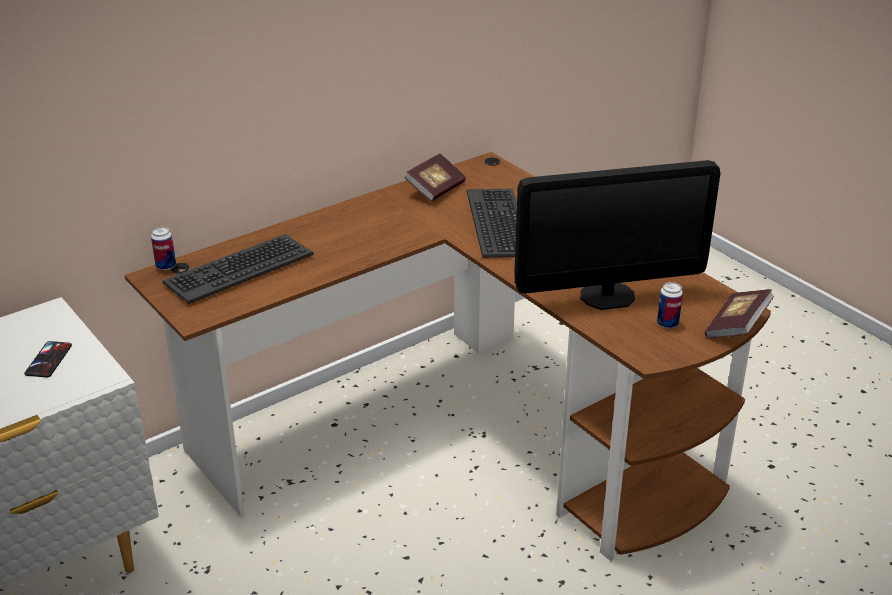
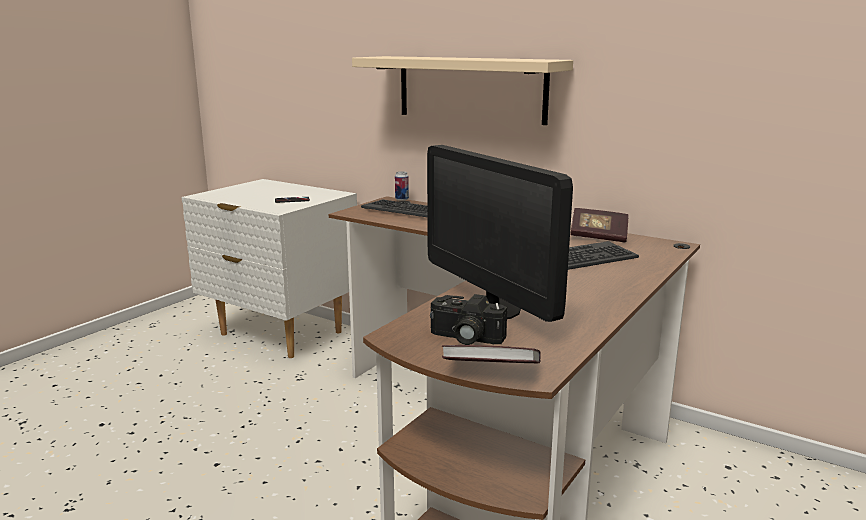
camera: 70 degrees right, 15 degrees down
(229, 81) = (471, 89): none -> beige shelf
(667, 324) = (464, 338): can -> camera

